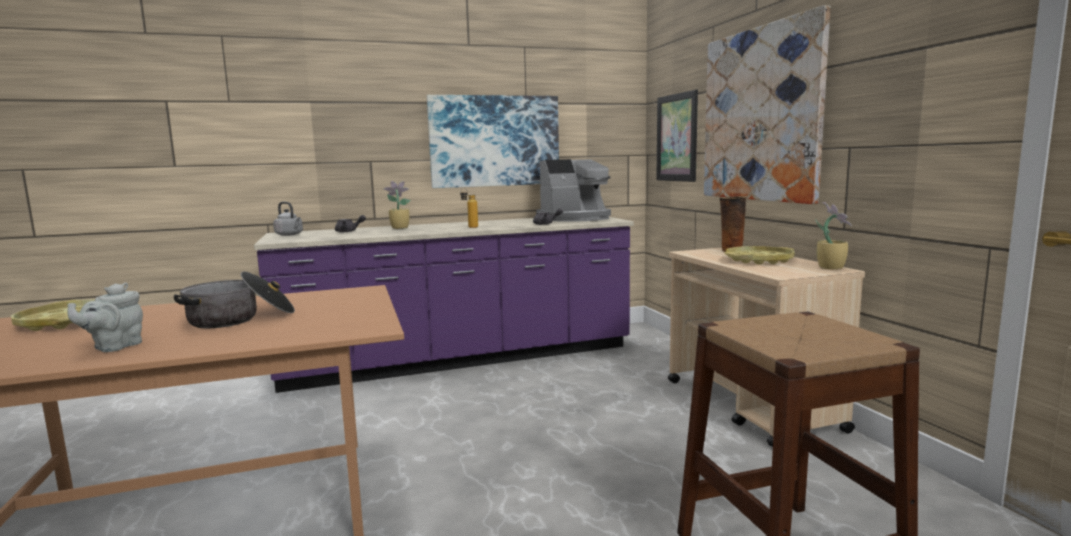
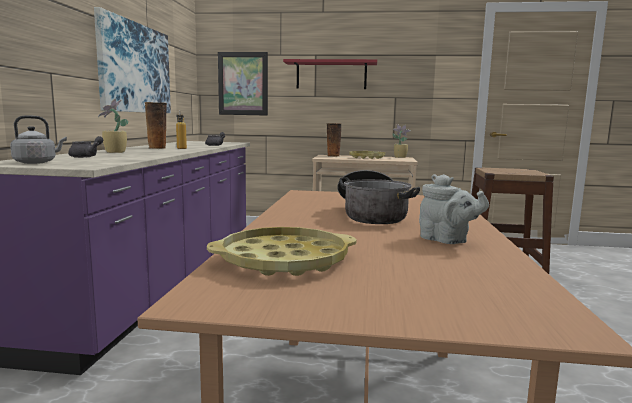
camera: 65 degrees left, 0 degrees up
(464, 225) = (158, 148): none -> vase
(575, 218) = (201, 142): coffee machine -> none
(760, 115) = (331, 75): picture -> red shelf

